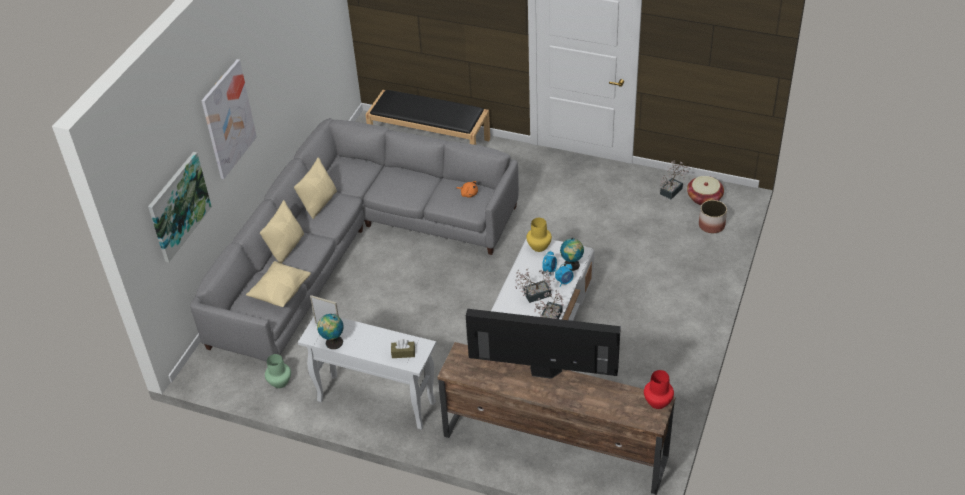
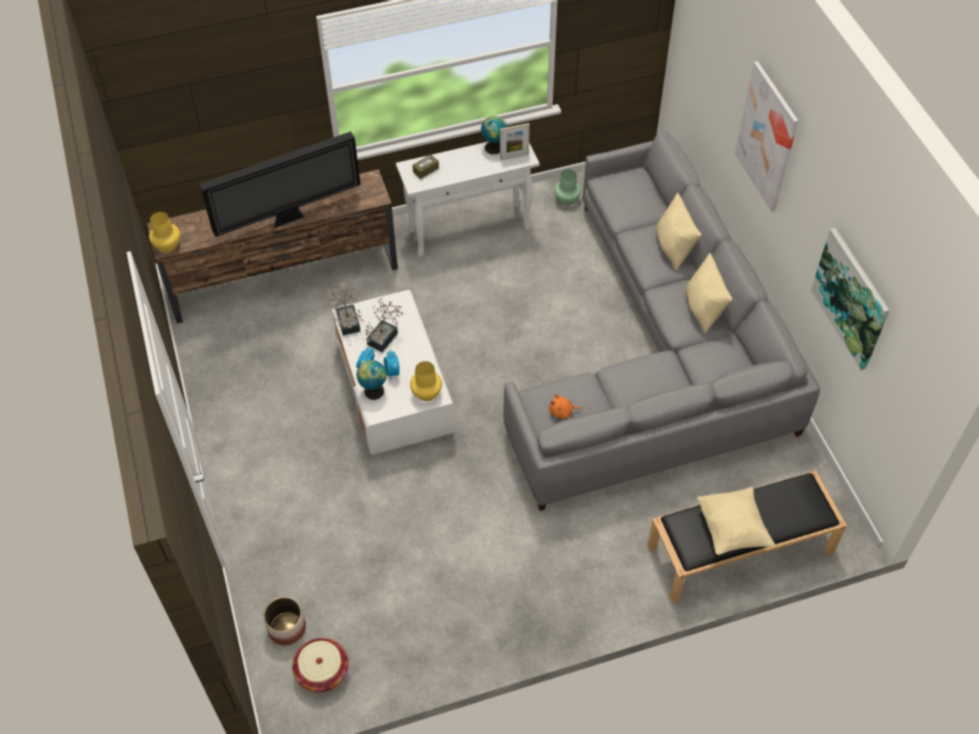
camera: 140 degrees right, 10 degrees up
(178, 206) = (708, 76): picture -> picture (851, 298)
(281, 292) = (622, 207): beige pillow -> beige pillow (732, 530)
(658, 402) = (167, 246): red vase -> yellow vase
(673, 190) = (371, 661): potted plant -> none

